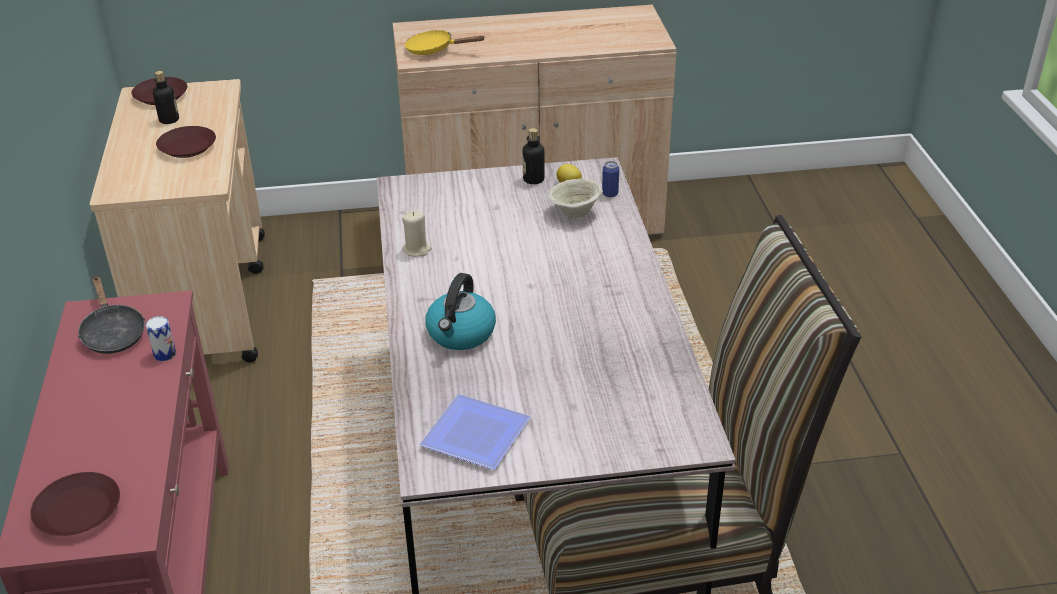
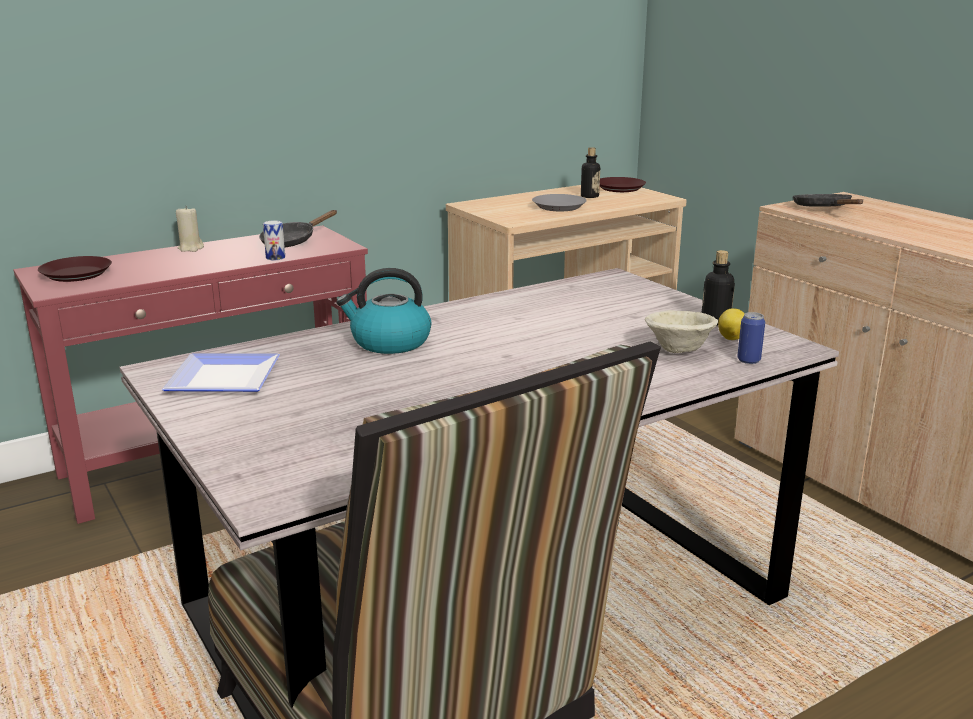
camera: 65 degrees right, 15 degrees down
(187, 146) = (559, 207): brown plate -> grey plate
(417, 250) = (514, 301): beige candle -> beige candle (191, 248)
(434, 50) = (824, 209): yellow frying pan -> black frying pan

